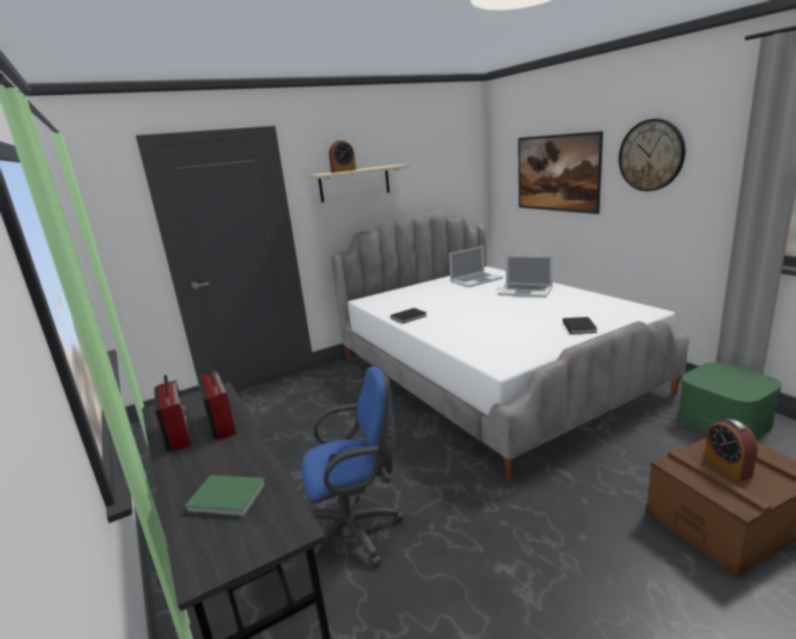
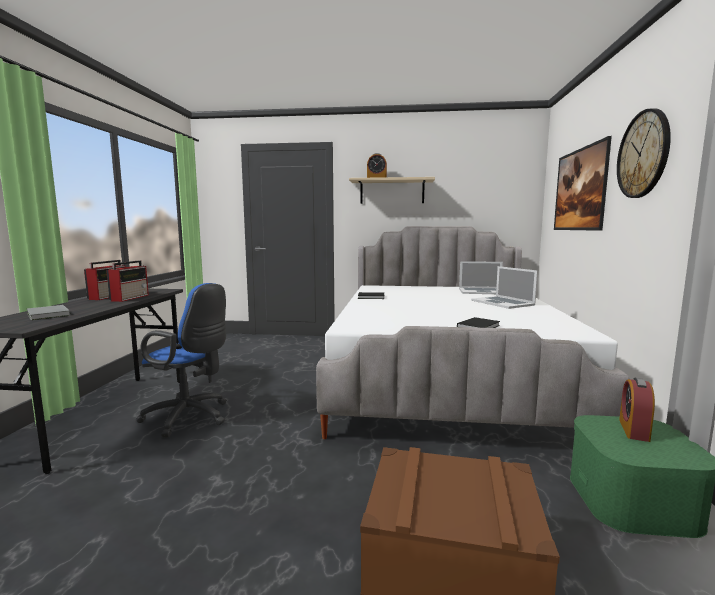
camera: 35 degrees right, 10 degrees down
(228, 499) = (47, 315): green book -> grey book
(727, 466) = (447, 485): alarm clock -> alarm clock (634, 430)

